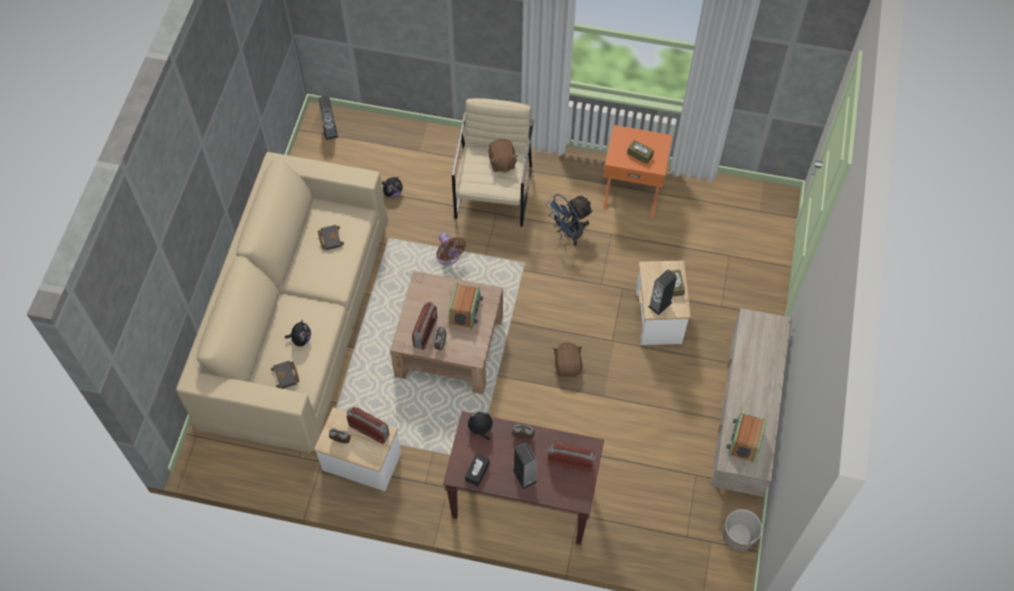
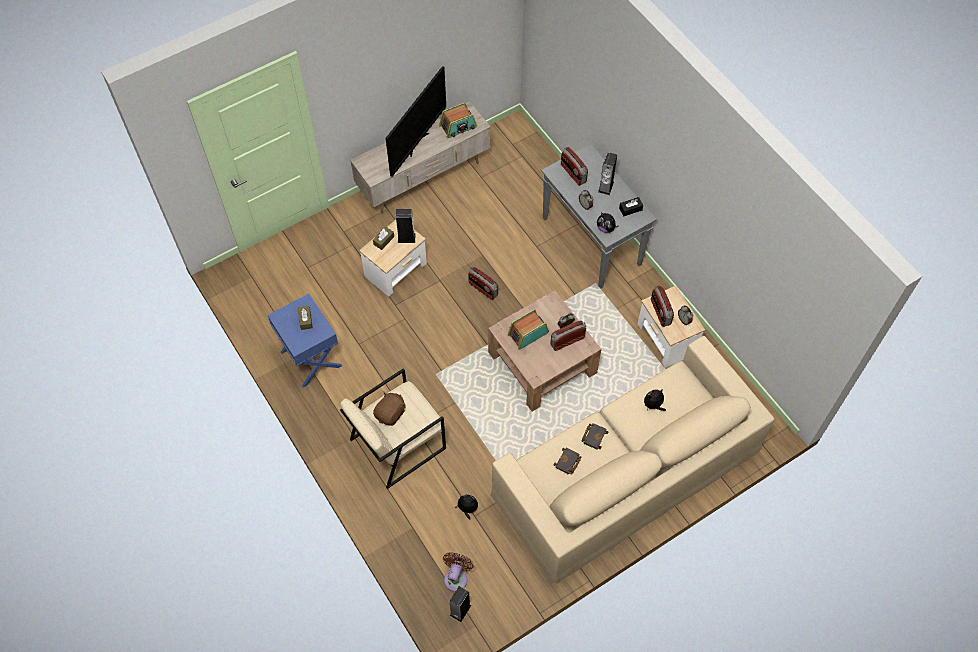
camera: 135 degrees left, 0 degrees up
(286, 376) = (684, 388): black book -> black book (594, 436)
(449, 258) = (480, 422): brown fan -> brown fan (456, 577)
(521, 501) = (592, 242): brown console table -> grey console table
(568, 233) = (384, 368): blue fan -> none
(568, 365) = (483, 289): brown plush toy -> radio
(632, 193) = (310, 359): orange nightstand -> blue nightstand
(738, 536) = (495, 135): planter -> none
(757, 387) = (417, 143): none -> television

